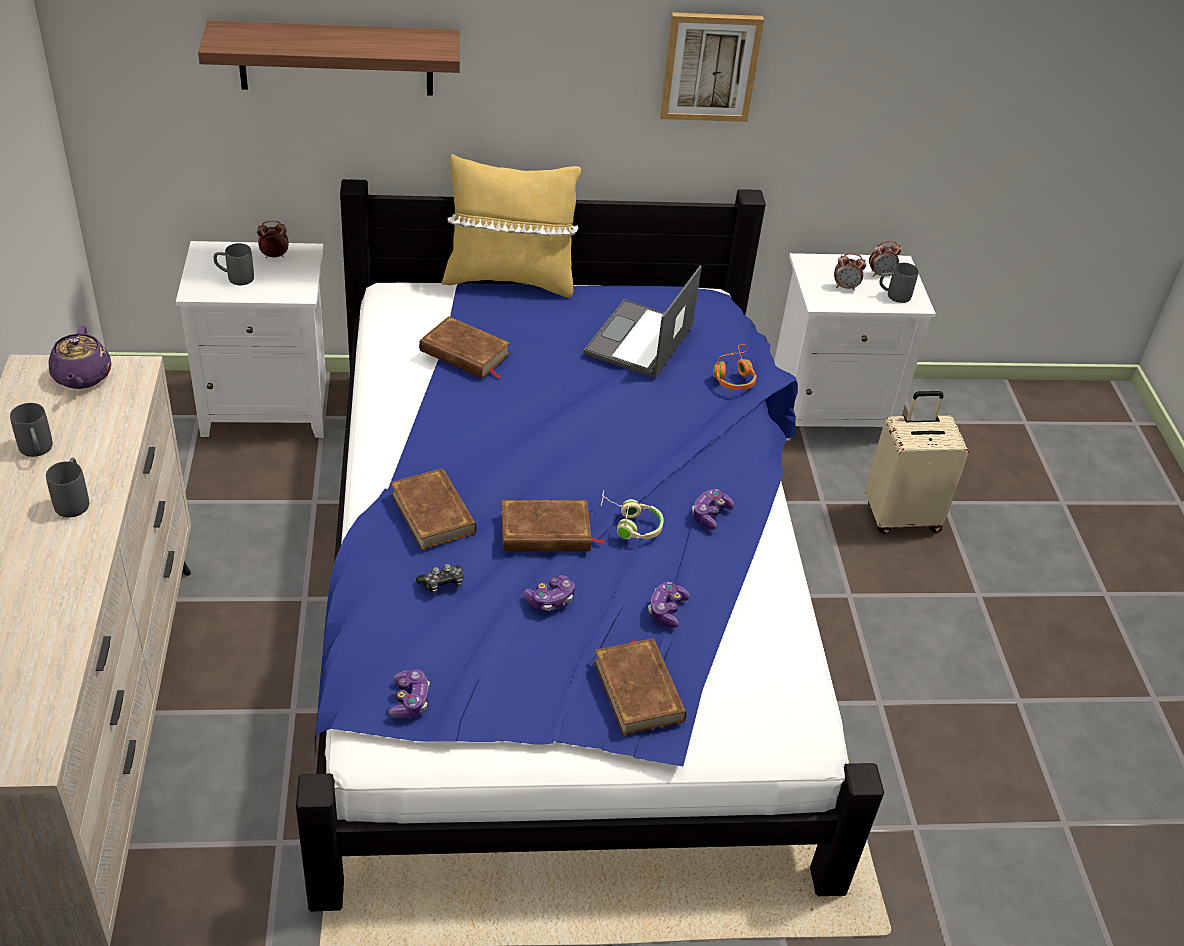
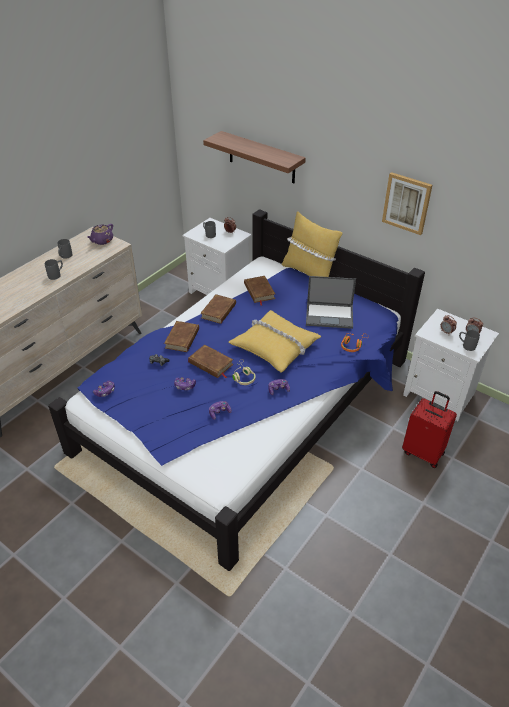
camera: 45 degrees right, 0 degrees up
(613, 441) = (275, 346): none -> yellow pillow
(639, 340) = (330, 315): laptop -> laptop turned 150 degrees counterclockwise
(639, 690) = (176, 432): brown book -> brown book (219, 311)
(901, 516) = (423, 452): beige suitcase -> red suitcase

